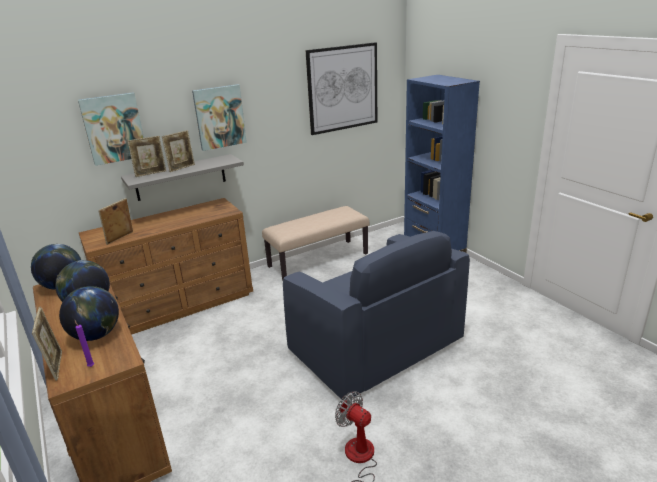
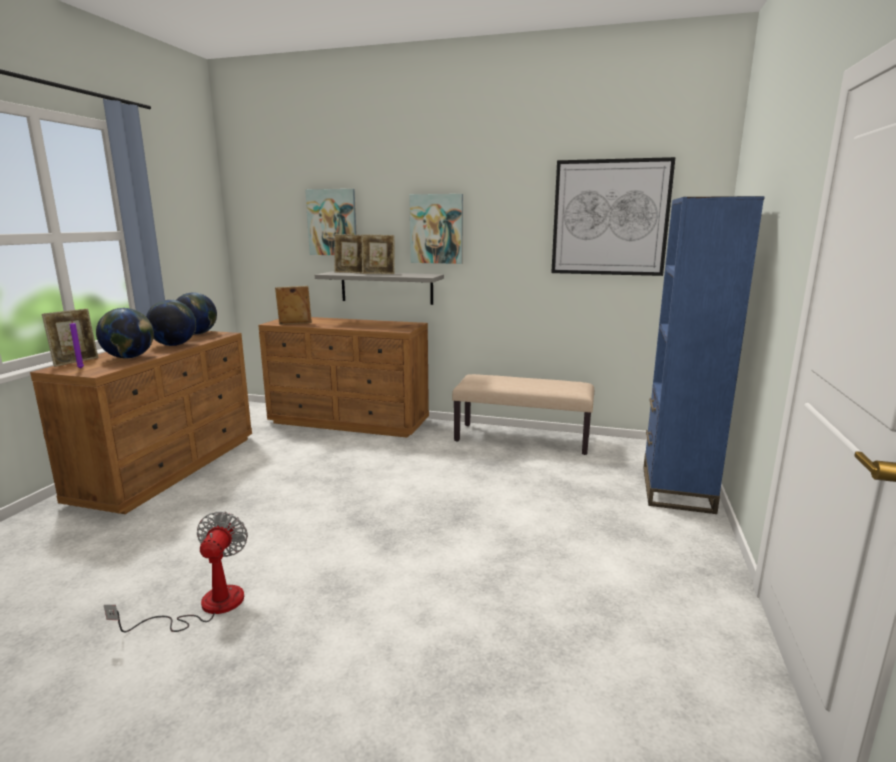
camera: 45 degrees right, 10 degrees down
(375, 347) = (418, 533): blue armchair -> none

